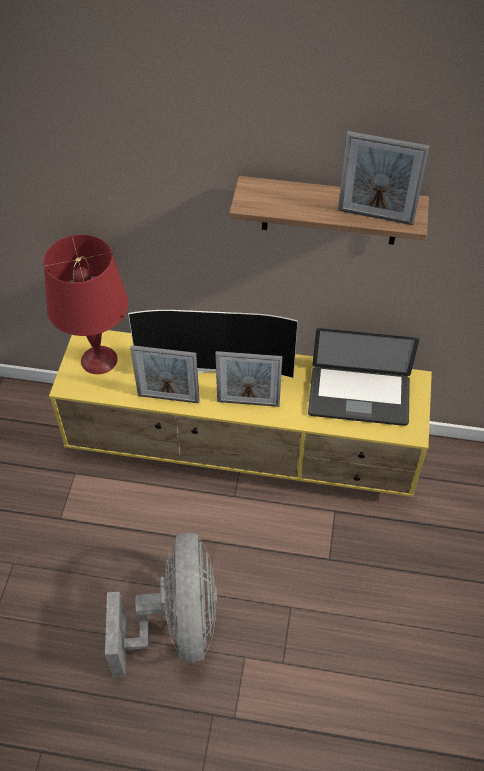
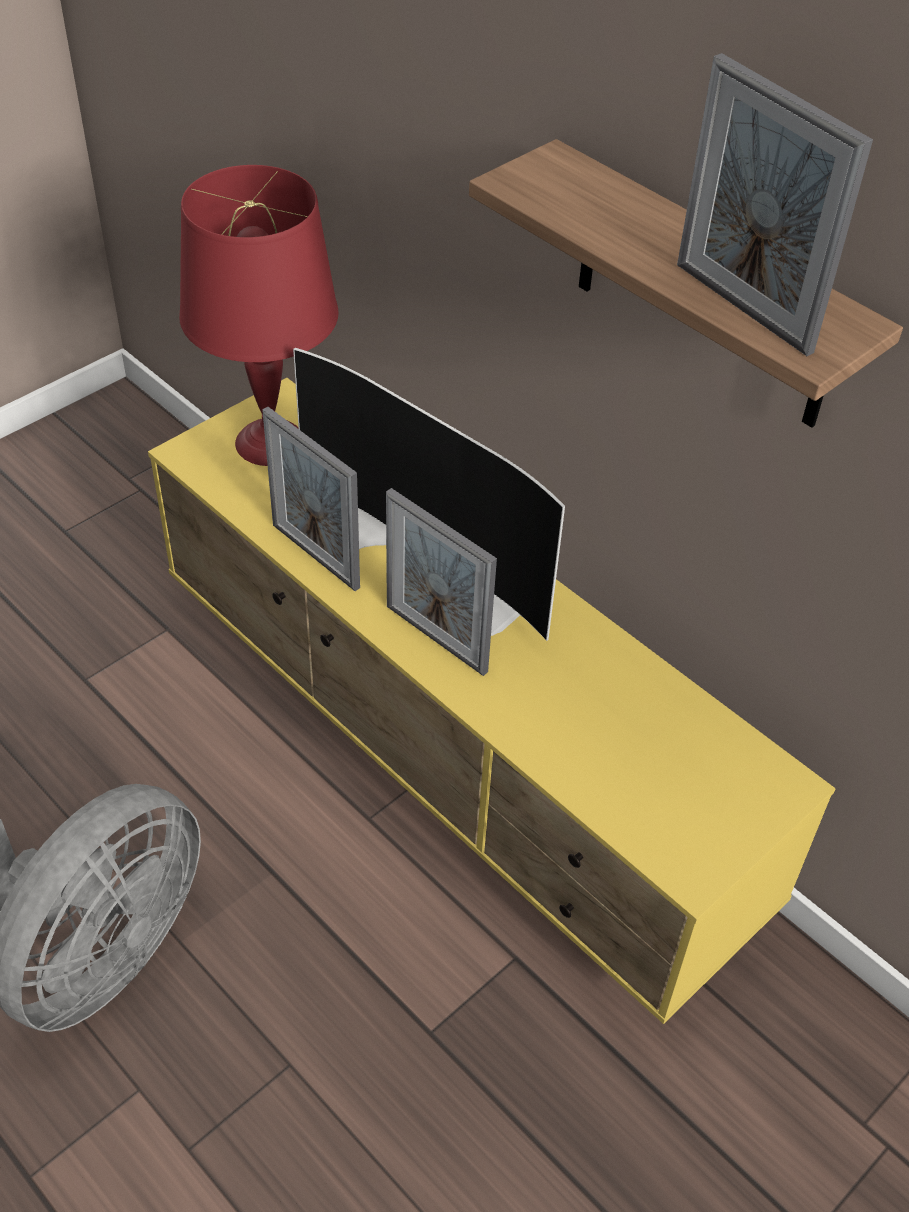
camera: 35 degrees right, 5 degrees down
(359, 397) = (644, 747): laptop -> none

